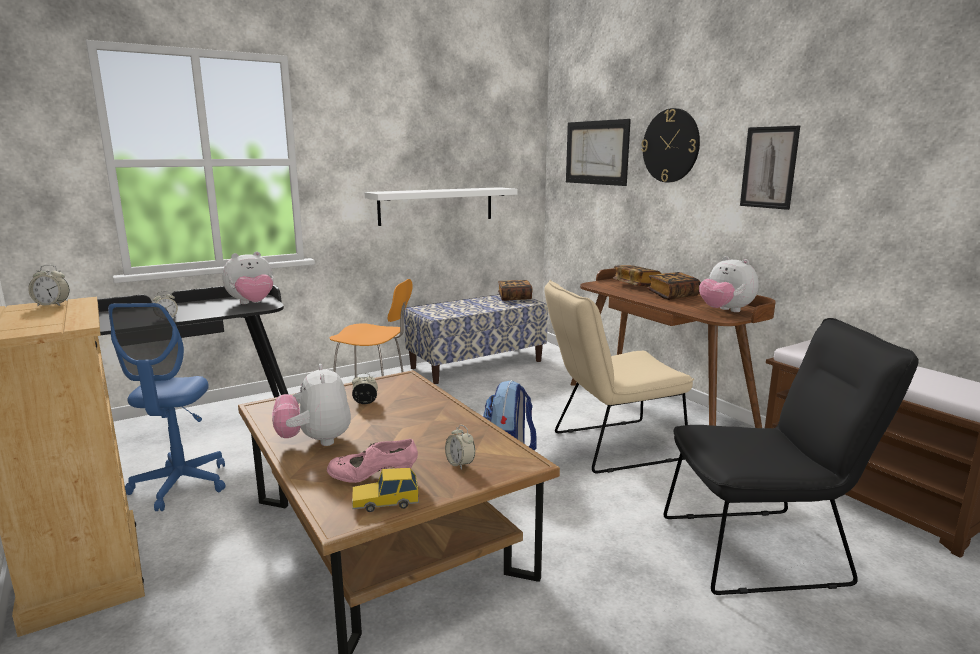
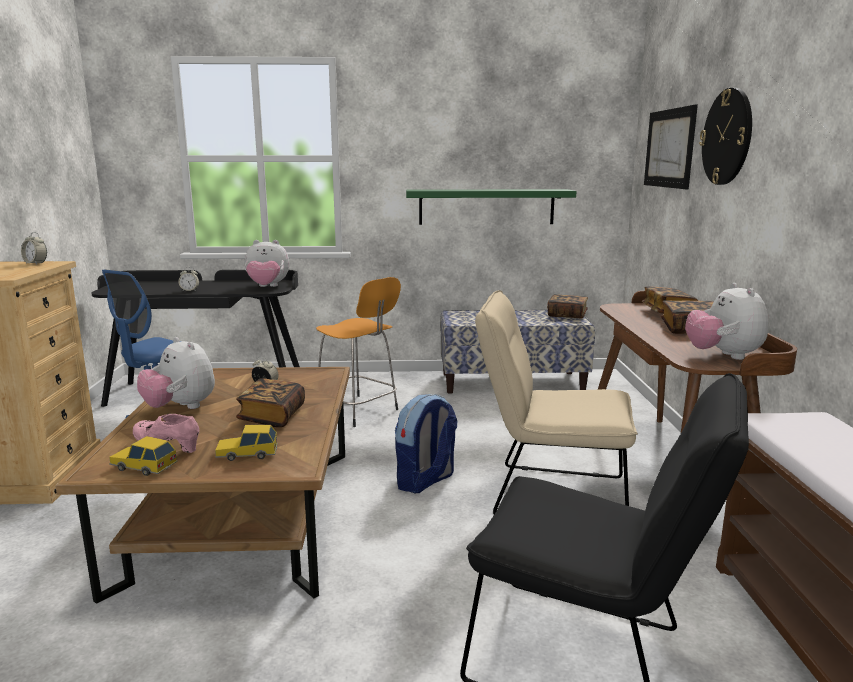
camera: 30 degrees right, 0 degrees up
(315, 441) = (180, 408): plush toy -> plush toy turned 60 degrees counterclockwise
(423, 427) = (272, 416): none -> book
(436, 205) = (486, 206): white shelf -> green shelf
(460, 464) = (247, 453): alarm clock -> toy car
(769, 167) = (812, 163): picture -> none

